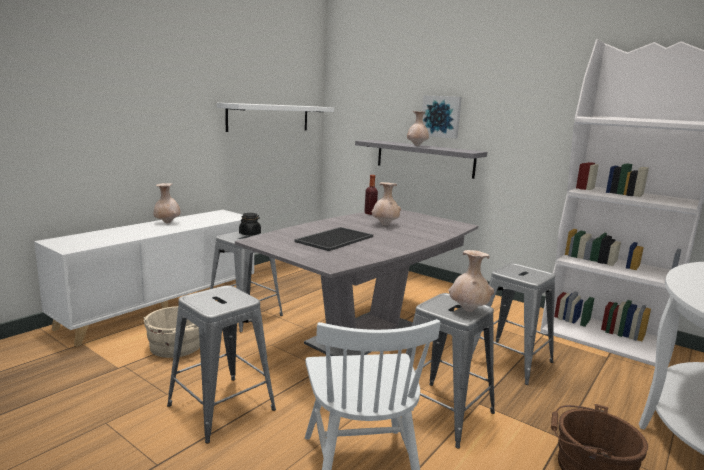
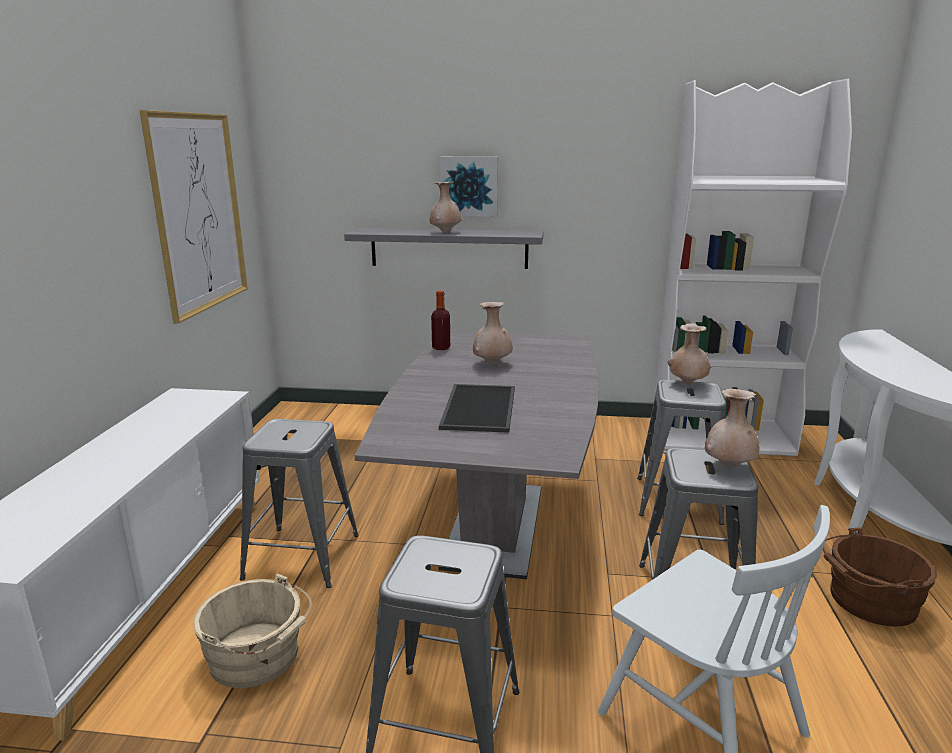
camera: 30 degrees left, 5 degrees up
(167, 223) = (117, 443): beige vase -> beige vase (687, 383)
(250, 234) = (291, 426): black jar -> none
(269, 117) = (199, 213): white shelf -> picture

